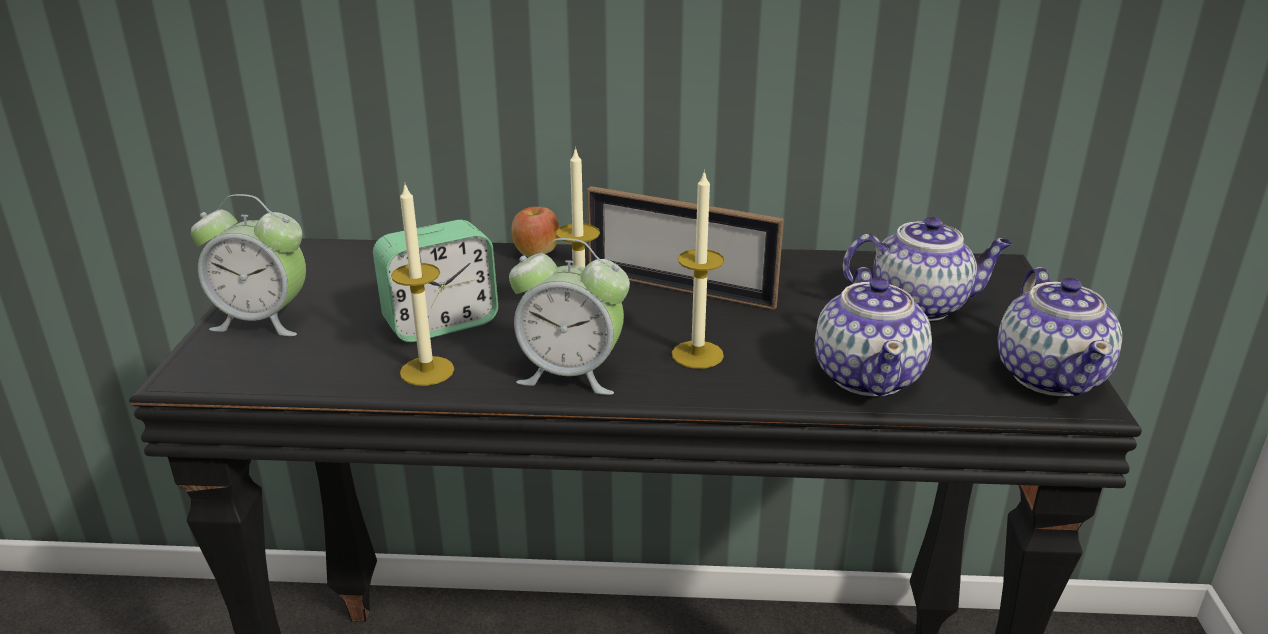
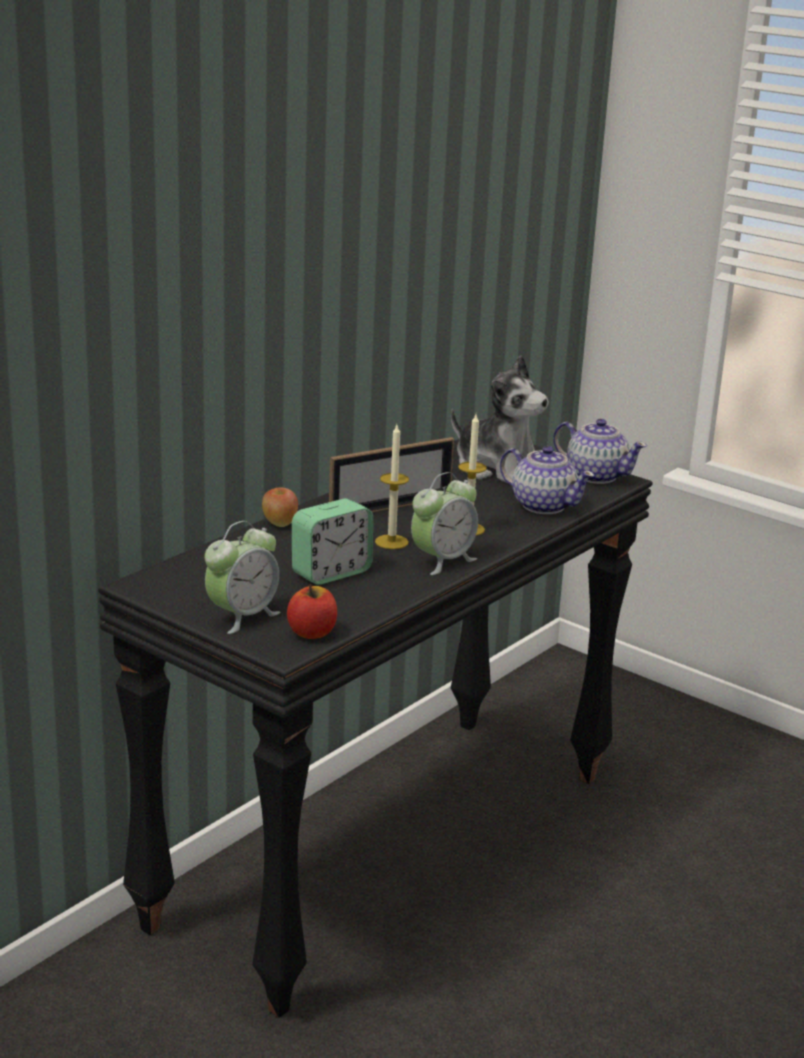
camera: 55 degrees left, 5 degrees down
(254, 372) = (312, 633): none -> apple
(427, 371) = (383, 591): candle -> none
(441, 323) = (331, 573): alarm clock -> alarm clock turned 45 degrees clockwise
(920, 305) = (498, 469): teapot -> plush toy

